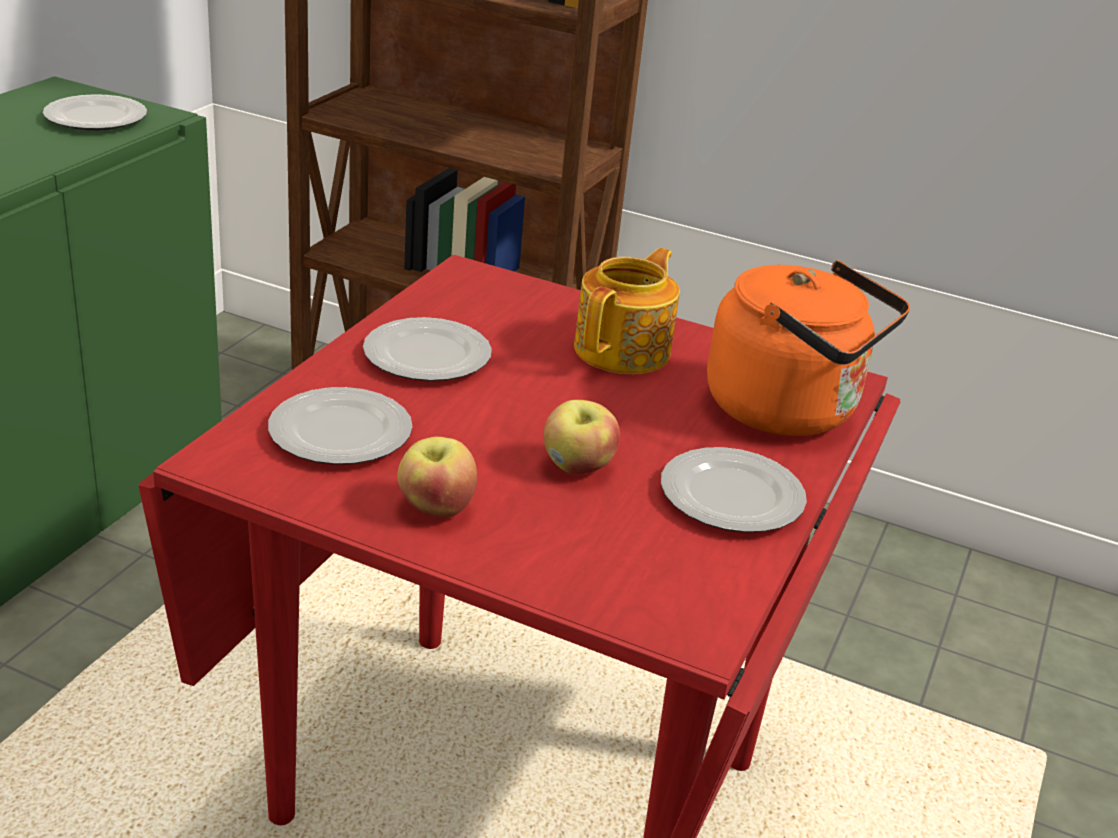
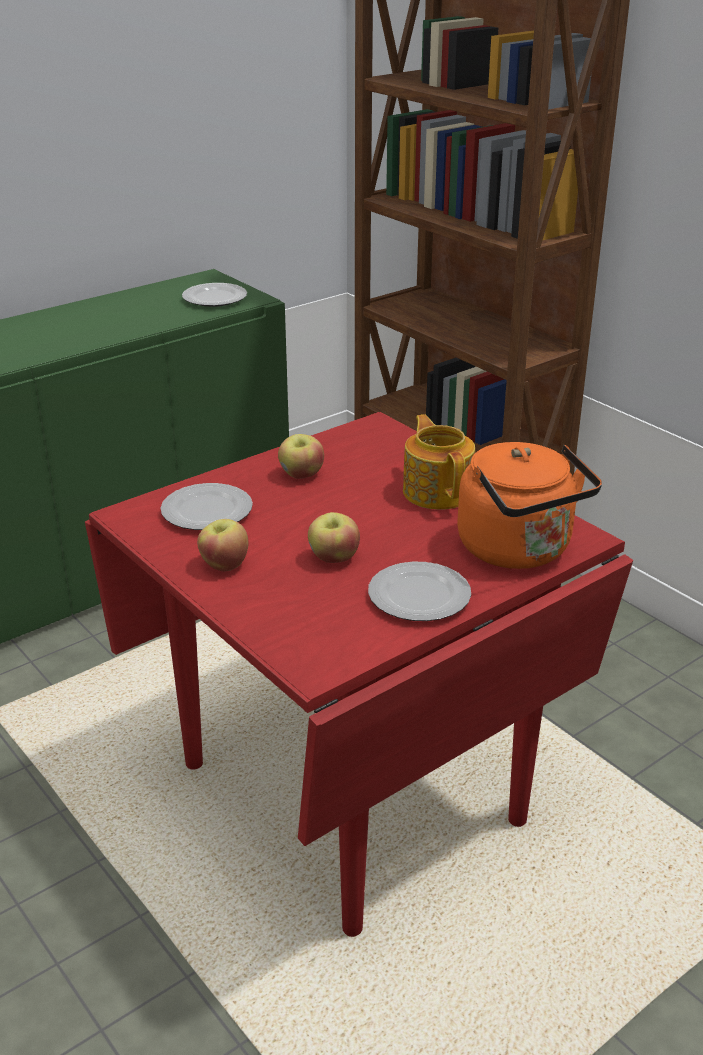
camera: 30 degrees right, 0 degrees up
(428, 356) = (301, 475): plate -> apple
(624, 350) = (438, 491): teapot -> teapot turned 75 degrees counterclockwise

